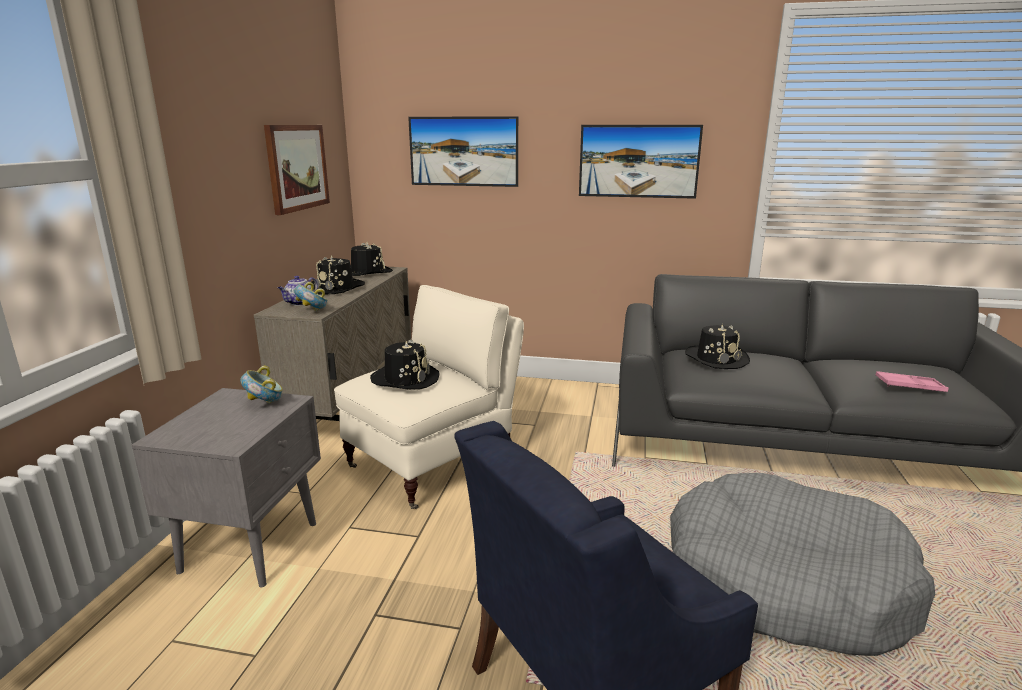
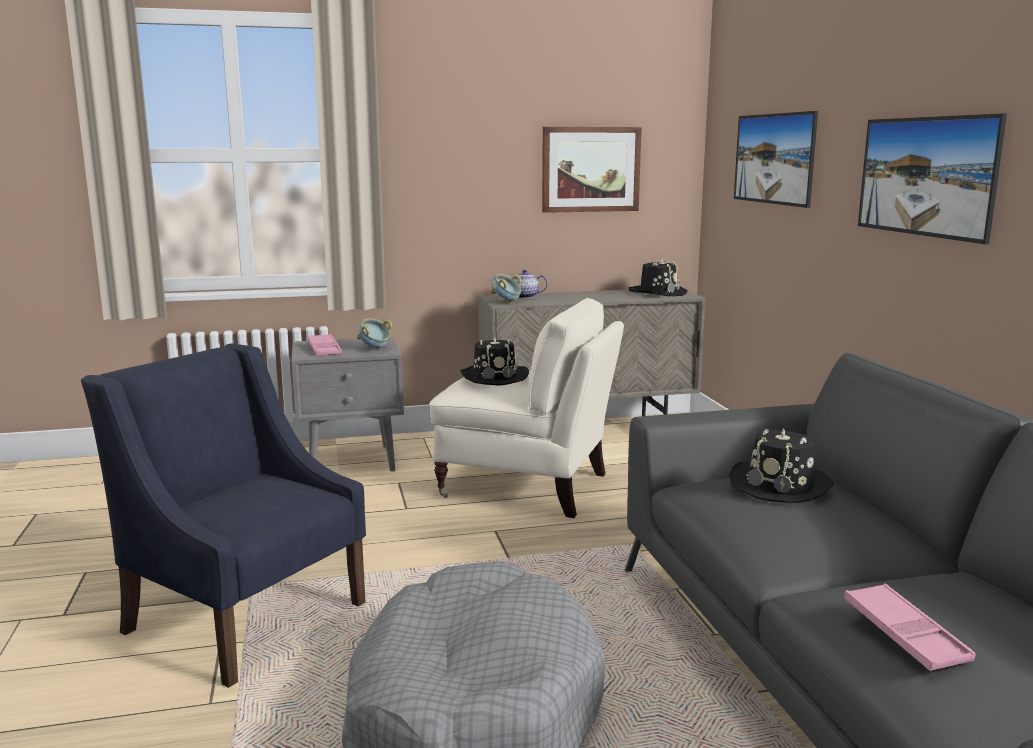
camera: 65 degrees right, 5 degrees down
(218, 430) = (324, 349): none -> pink tray
(336, 288) = (585, 296): black hat -> none

